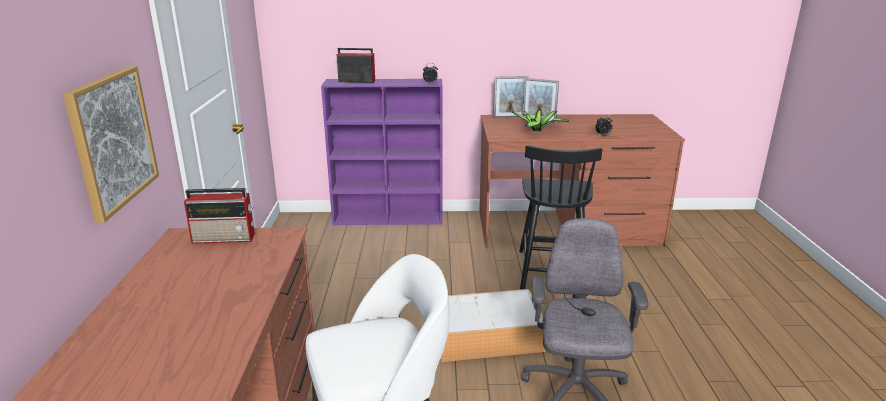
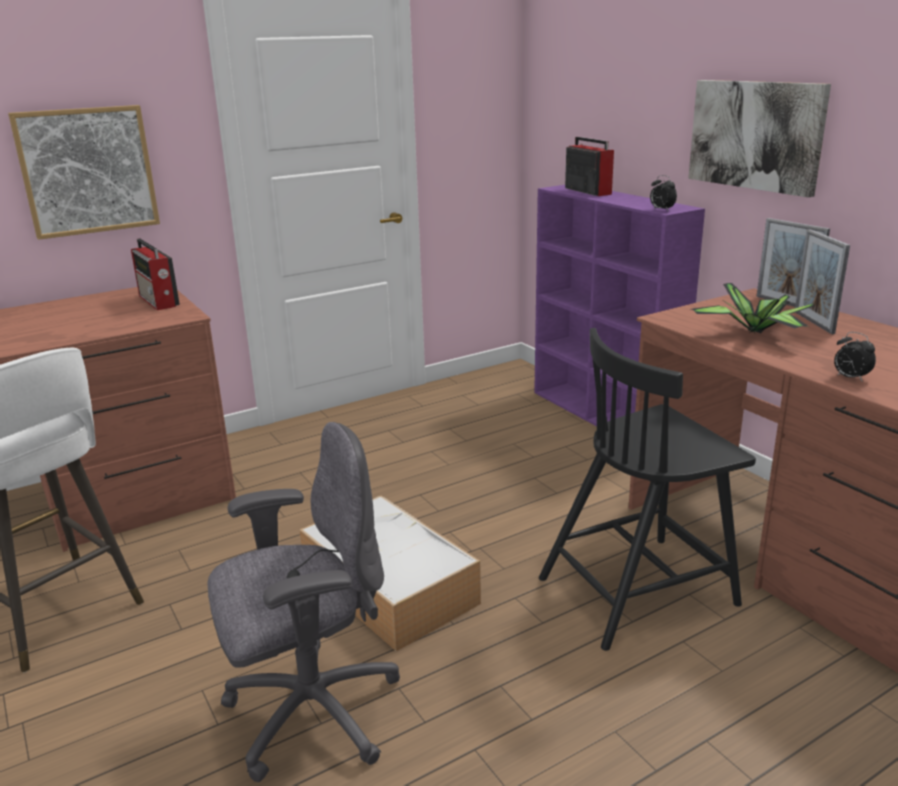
camera: 60 degrees right, 0 degrees up
(469, 35) = (755, 135): none -> picture

